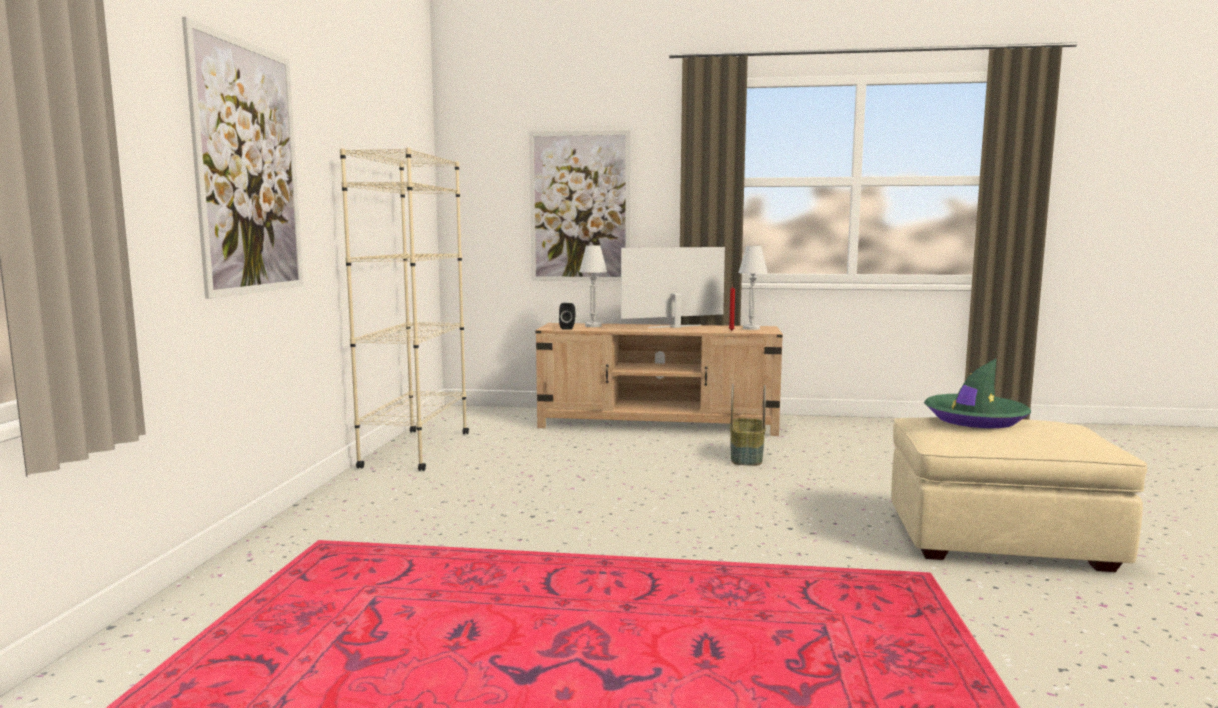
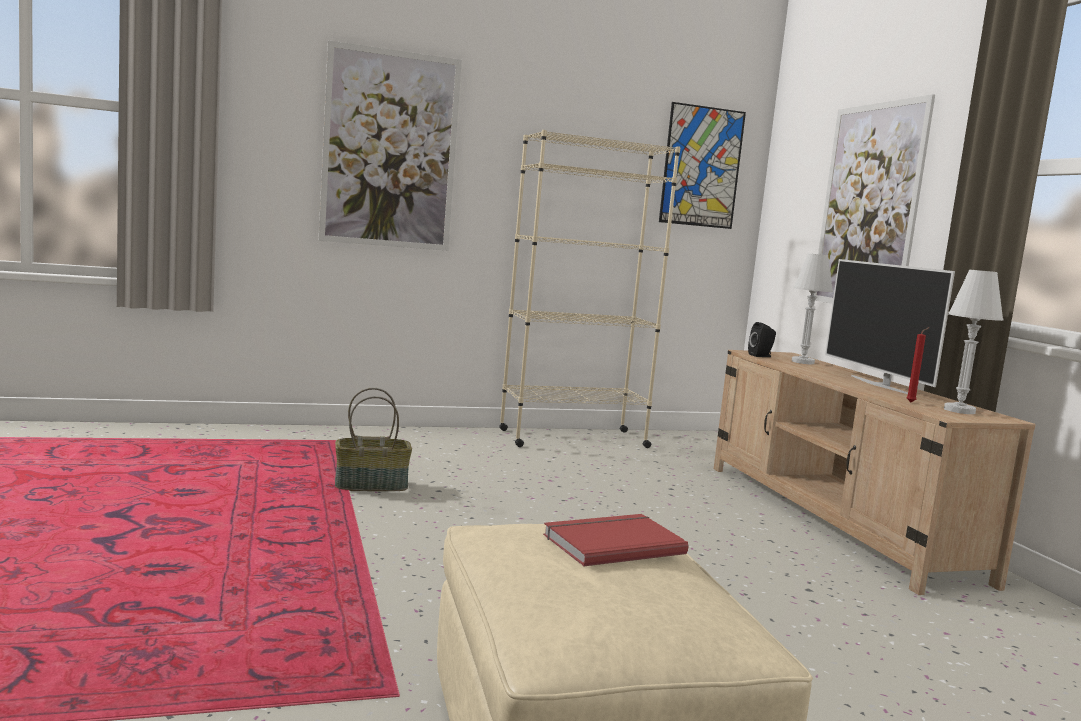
camera: 65 degrees right, 0 degrees up
(414, 175) = (701, 167): none -> picture
(675, 327) = (879, 384): television -> television turned 150 degrees counterclockwise
(745, 457) = (765, 574): basket -> basket (372, 485)
(975, 419) = (611, 543): green hat -> red book

